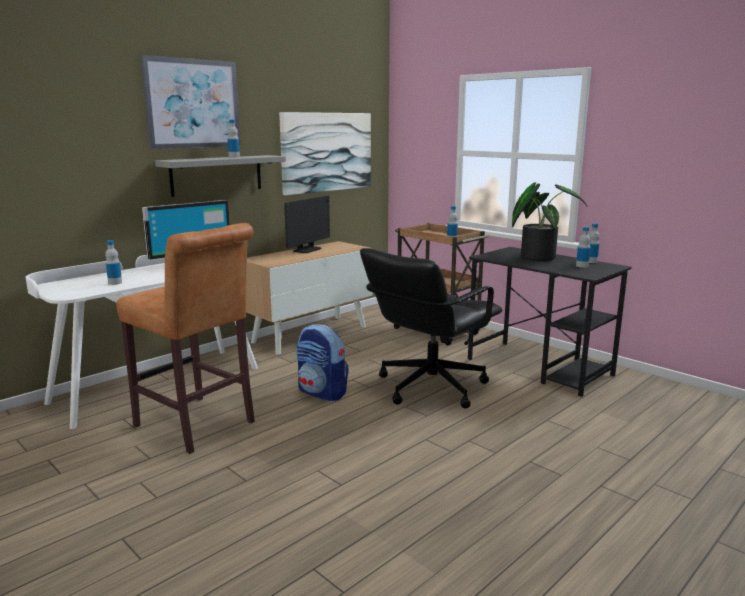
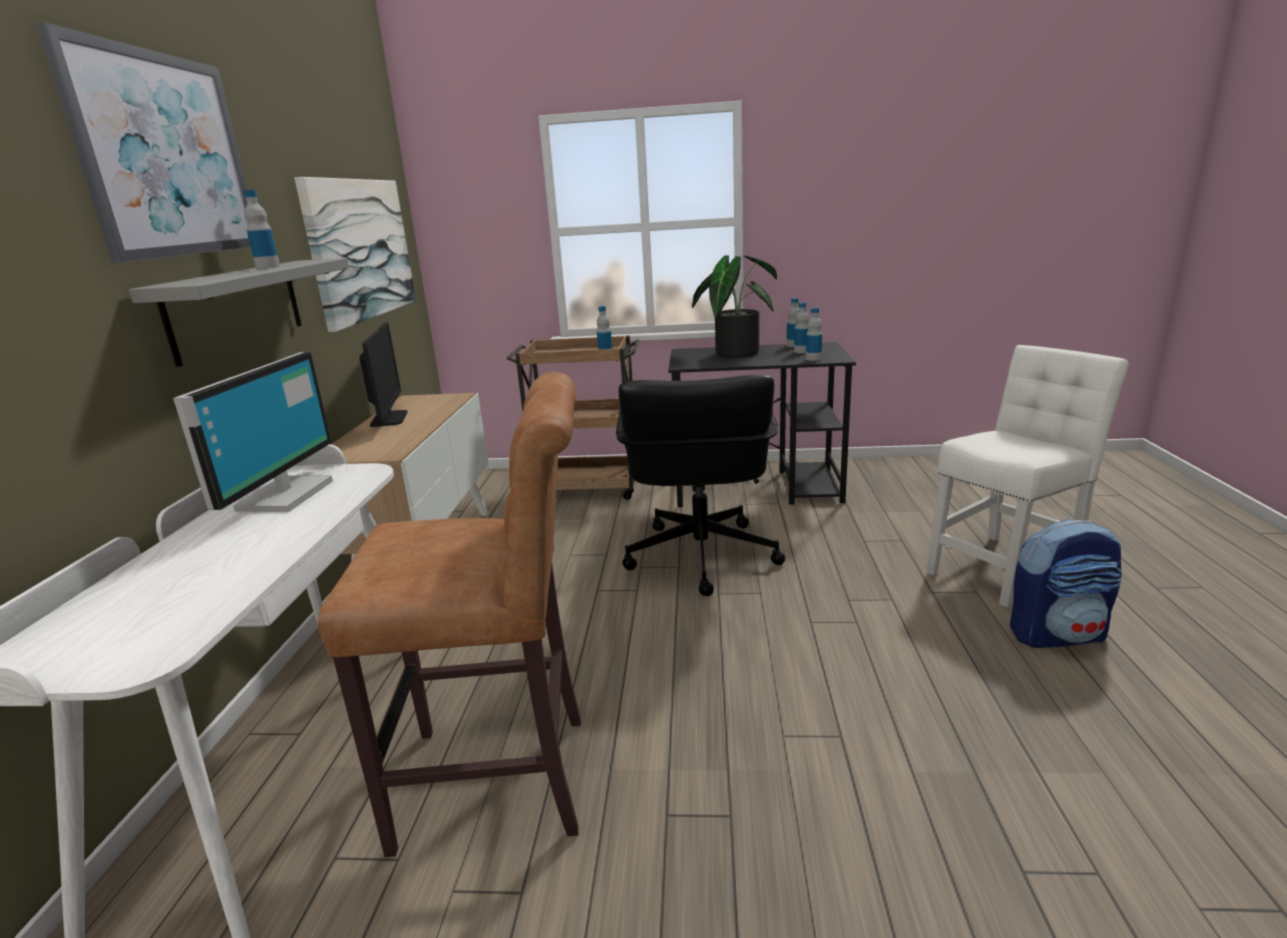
camera: 40 degrees left, 5 degrees up
(115, 283) = (203, 585): bottle -> bottle (813, 359)
(322, 393) = (594, 626): backpack -> backpack (1057, 634)
(617, 475) = (1006, 567): none -> white chair

